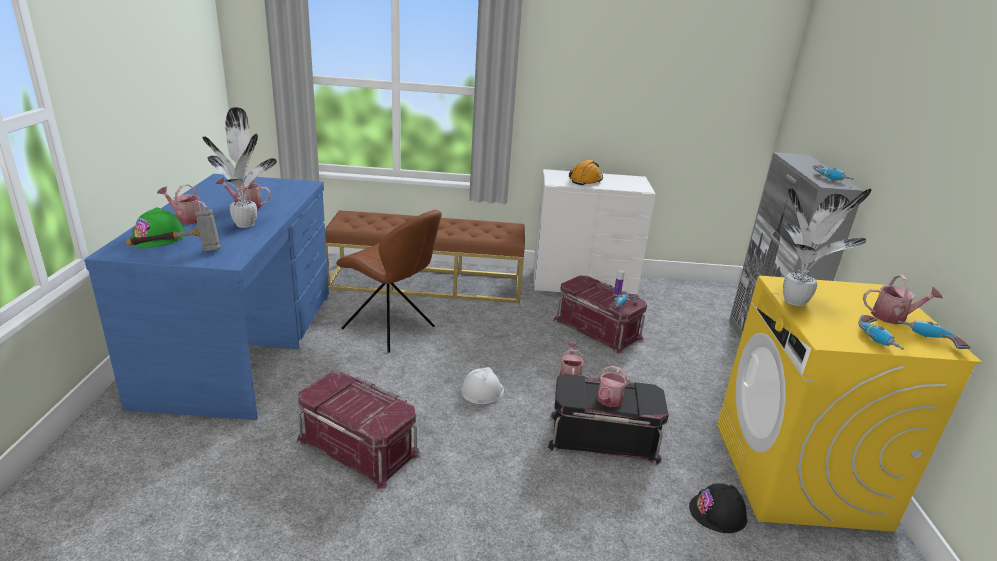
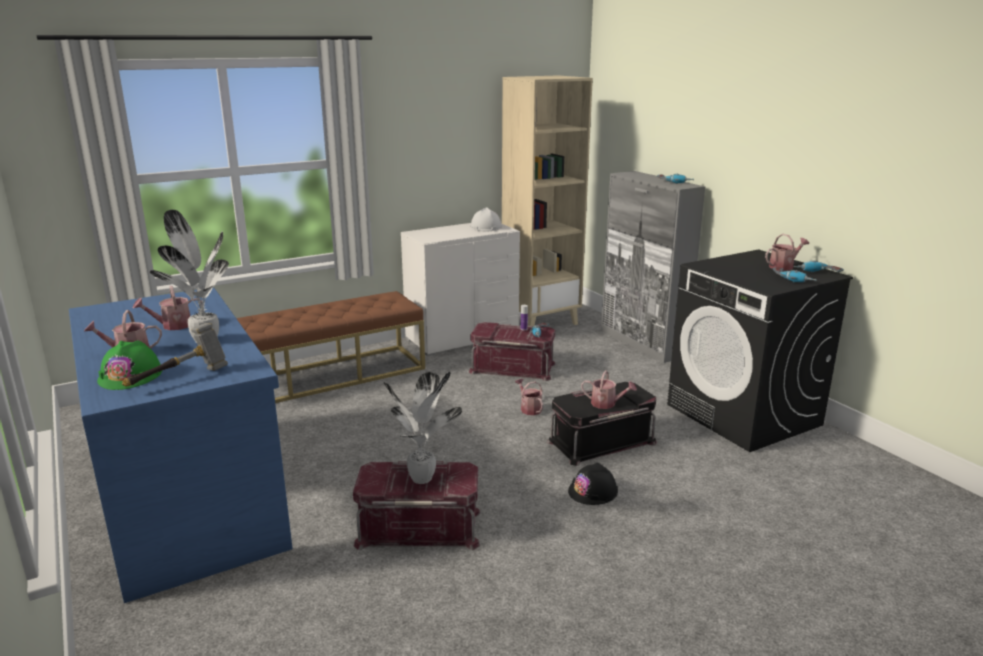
camera: 30 degrees left, 5 degrees down
(391, 329) = (331, 428): brown chair -> none
(482, 390) = (473, 445): white hard hat -> white hard hat (486, 227)
(585, 180) = (451, 232): orange hard hat -> none
(608, 401) = (607, 404): watering can -> watering can turned 60 degrees counterclockwise
(674, 292) = (540, 322): none -> beige bookcase
(718, 513) = (723, 457): black hard hat -> black hard hat (593, 491)
(796, 302) = (725, 273): potted plant -> potted plant (423, 479)
(798, 475) = (744, 415): yellow washing machine -> black washing machine

